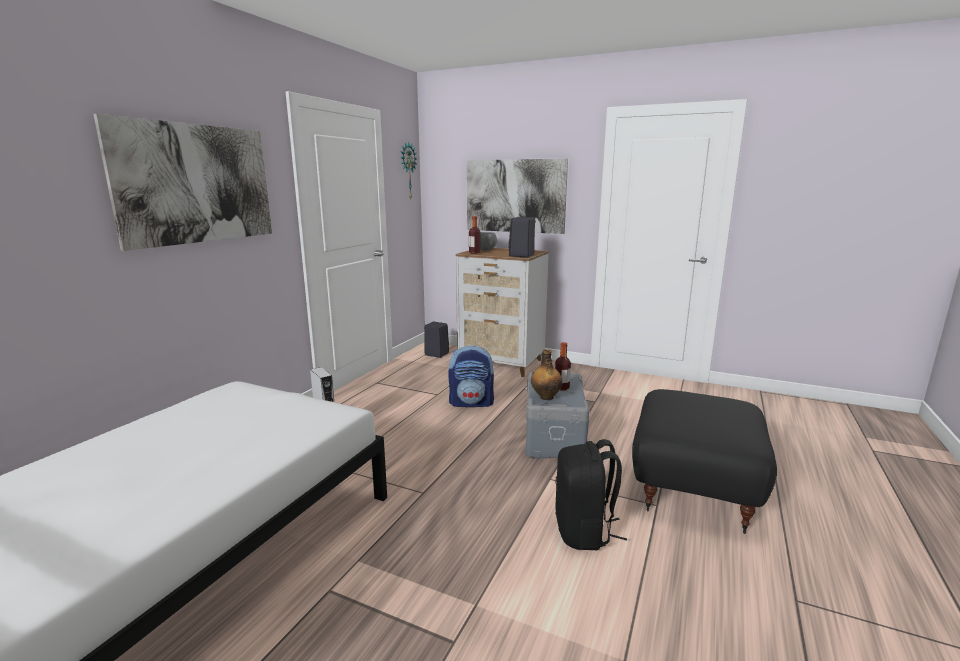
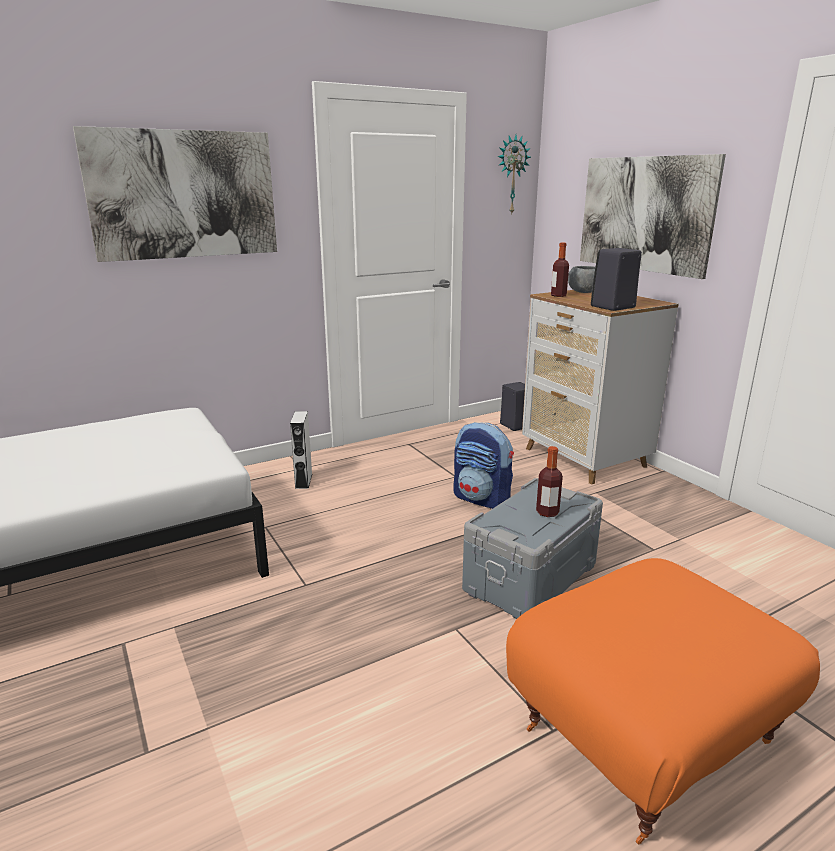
camera: 35 degrees right, 5 degrees up
(546, 397) = (508, 518): bottle -> none
(584, 531) = (412, 713): black backpack -> none
(692, 487) = (643, 733): black ottoman -> orange ottoman

